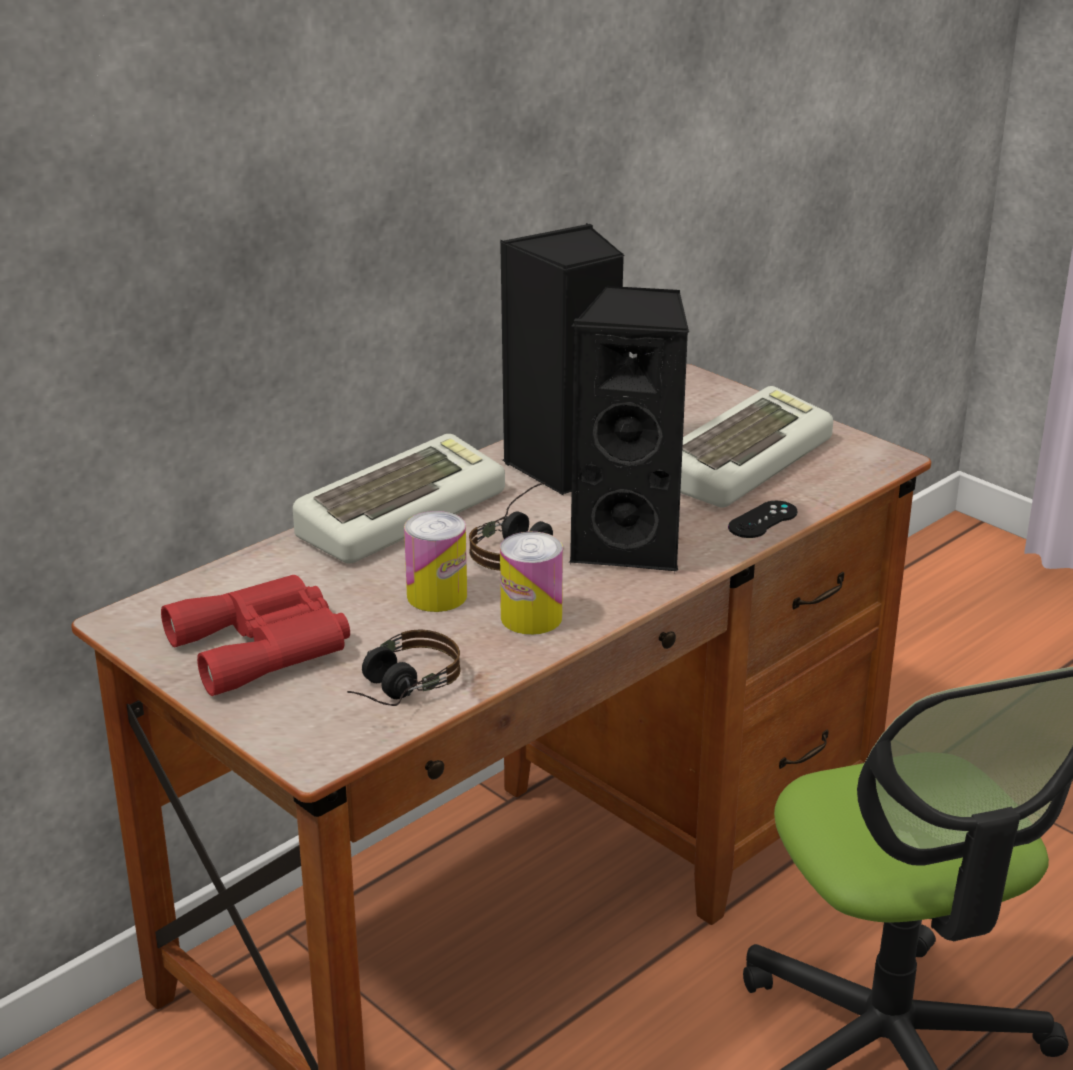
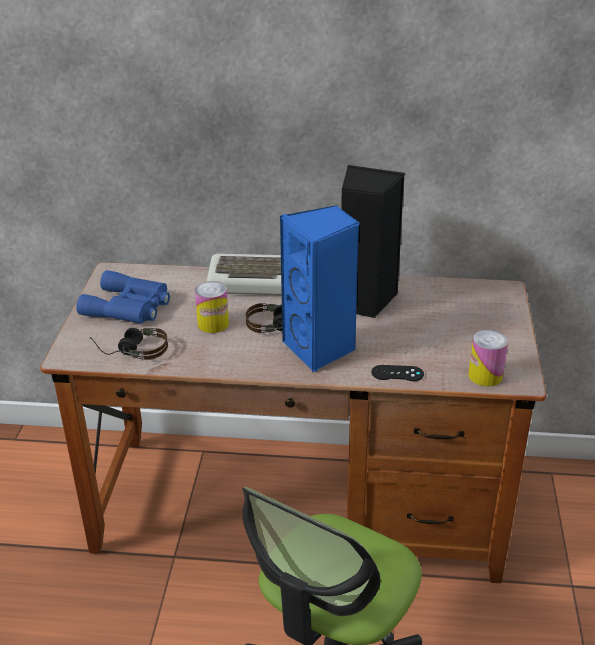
camera: 50 degrees right, 5 degrees up
(265, 645) = (129, 307): red binoculars -> blue binoculars
(531, 618) = (225, 354): can -> can (485, 376)
(630, 545) = (321, 349): black speaker -> blue speaker
(743, 460) = (448, 341): keyboard -> none

